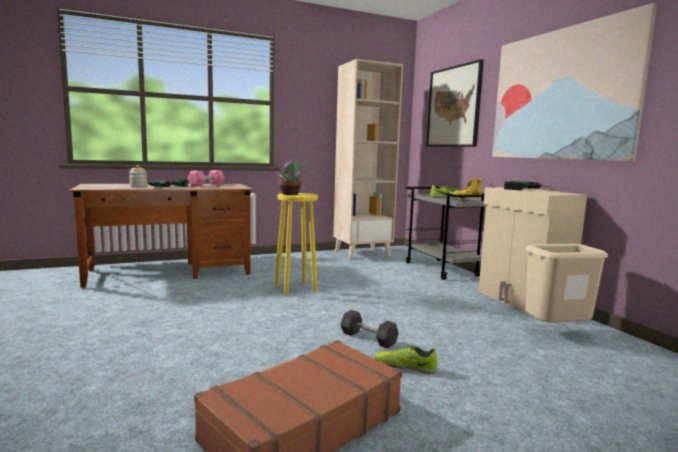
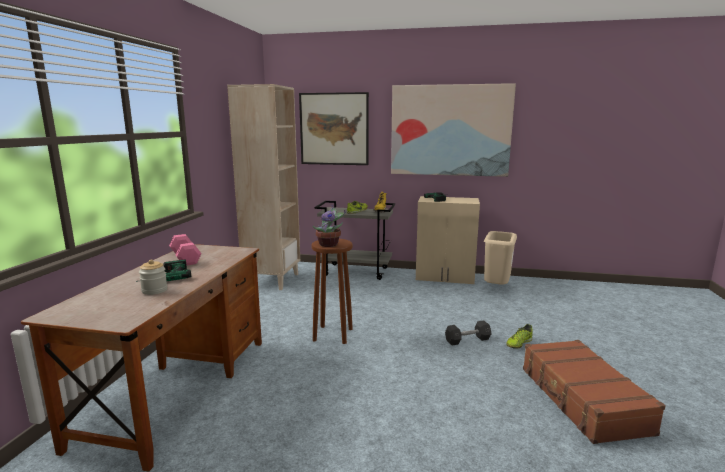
camera: 55 degrees left, 5 degrees up
(296, 288) = (333, 334): yellow stool -> brown stool

